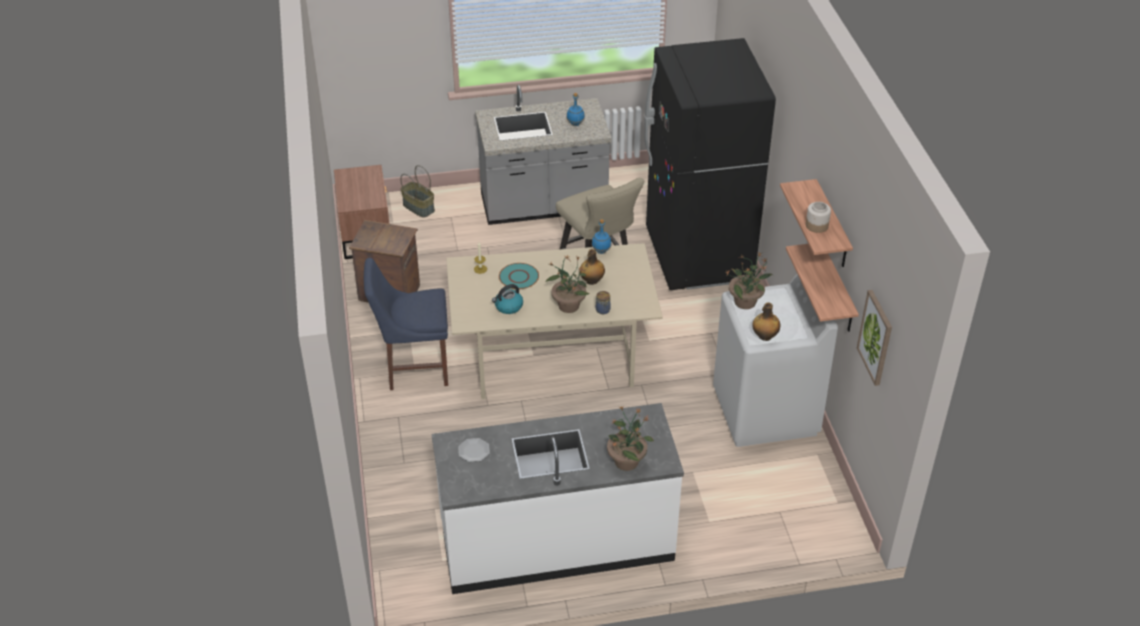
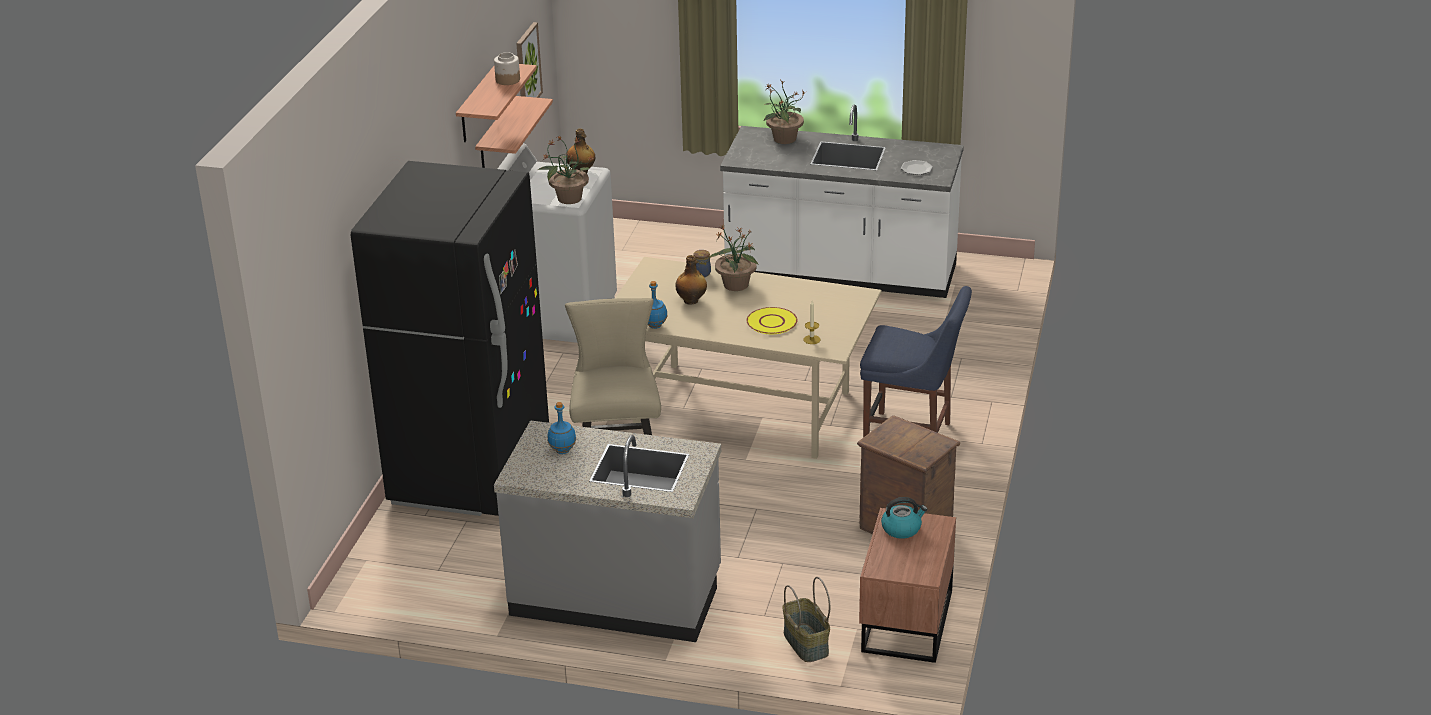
camera: 155 degrees left, 10 degrees down
(508, 307) = (803, 298): kettle -> kettle (902, 529)
(519, 277) = (771, 322): turquoise plate -> yellow plate

